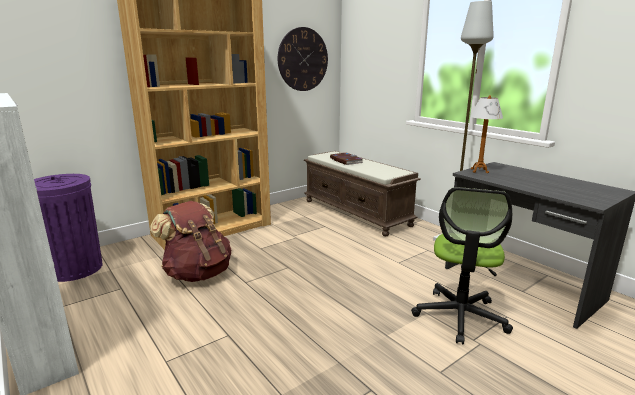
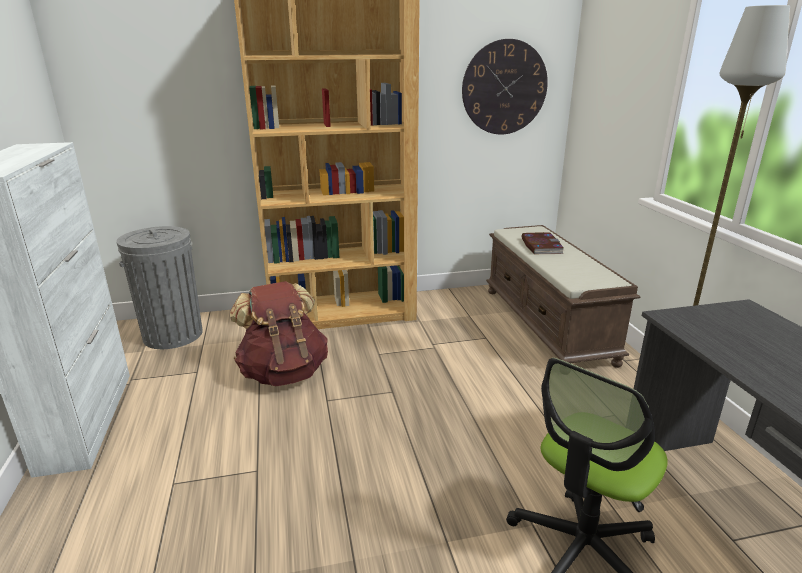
camera: 25 degrees right, 5 degrees up
(75, 269) = (173, 335): purple trash can -> grey trash can
(479, 171) = (696, 316): table lamp -> none

